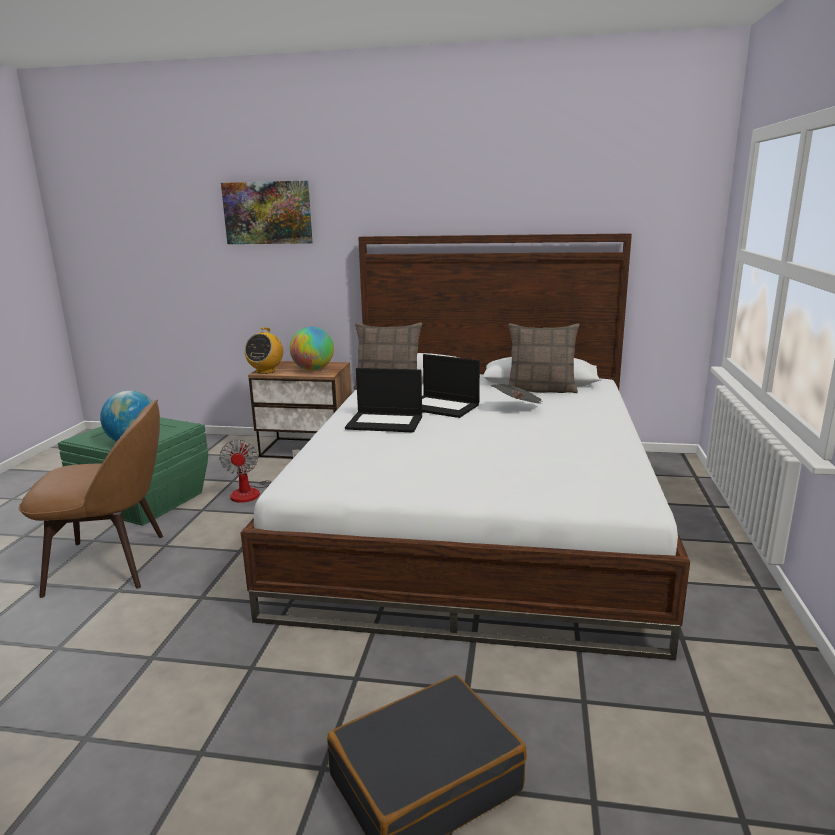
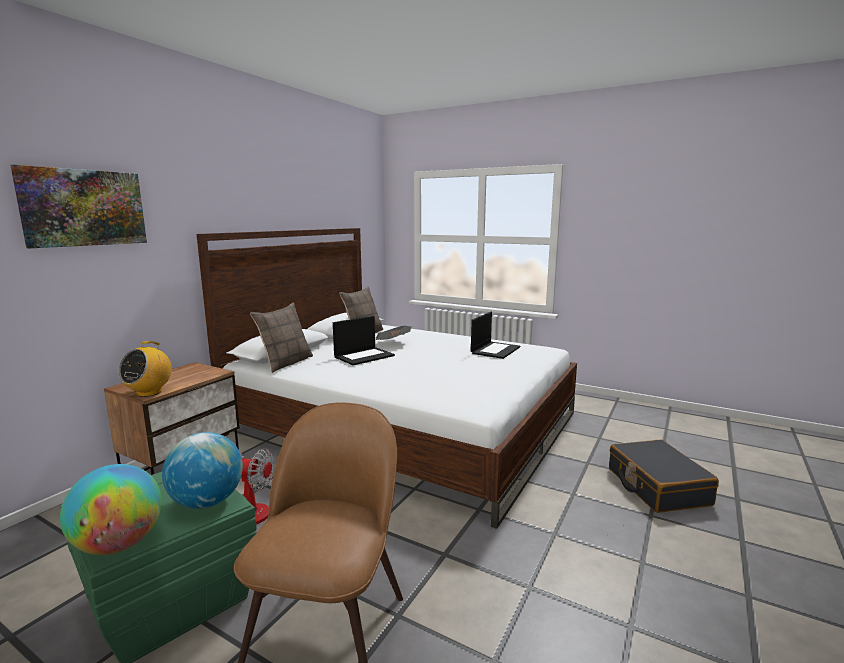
camera: 70 degrees left, 5 degrees down
(266, 371) = (149, 392): radio -> radio turned 75 degrees clockwise
(313, 369) = (191, 375): globe -> globe (119, 545)
(385, 422) = (378, 372): laptop -> laptop (495, 350)

